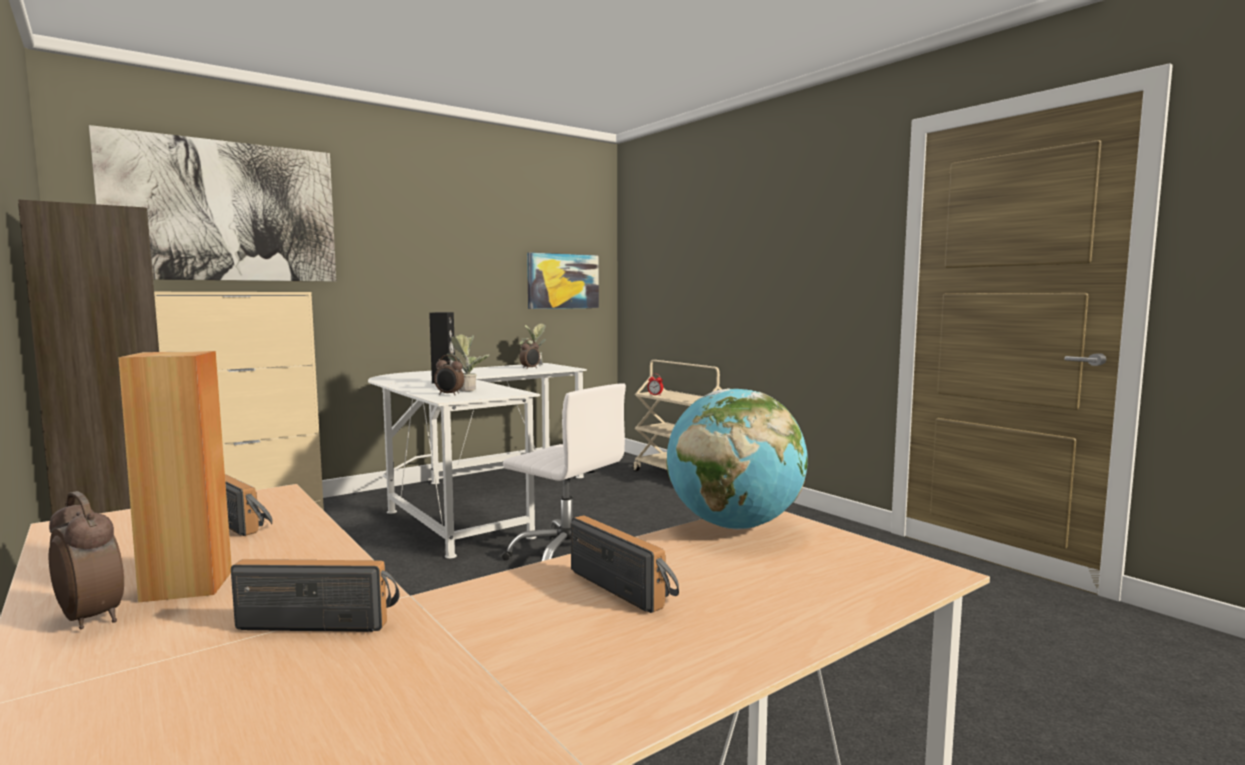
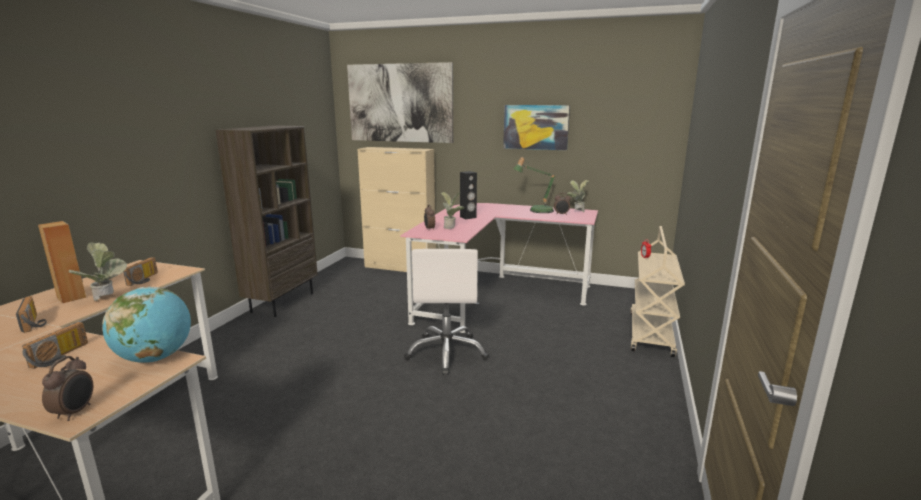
camera: 55 degrees right, 10 degrees up
(93, 618) = (44, 298): alarm clock -> alarm clock (75, 412)
(306, 553) = (107, 299): none -> potted plant
(475, 499) = (494, 295): white desk -> pink desk
(493, 369) = (537, 210): none -> table lamp
(563, 281) = (624, 145): picture -> picture (535, 127)

